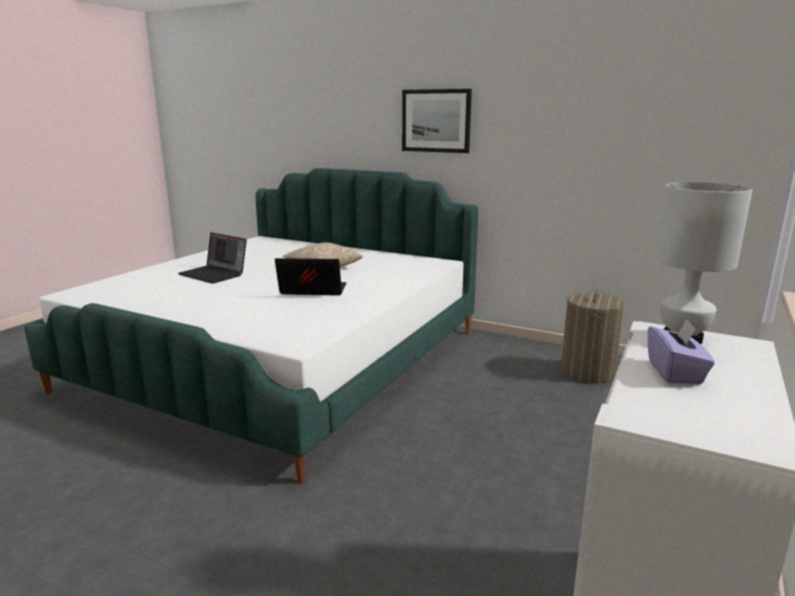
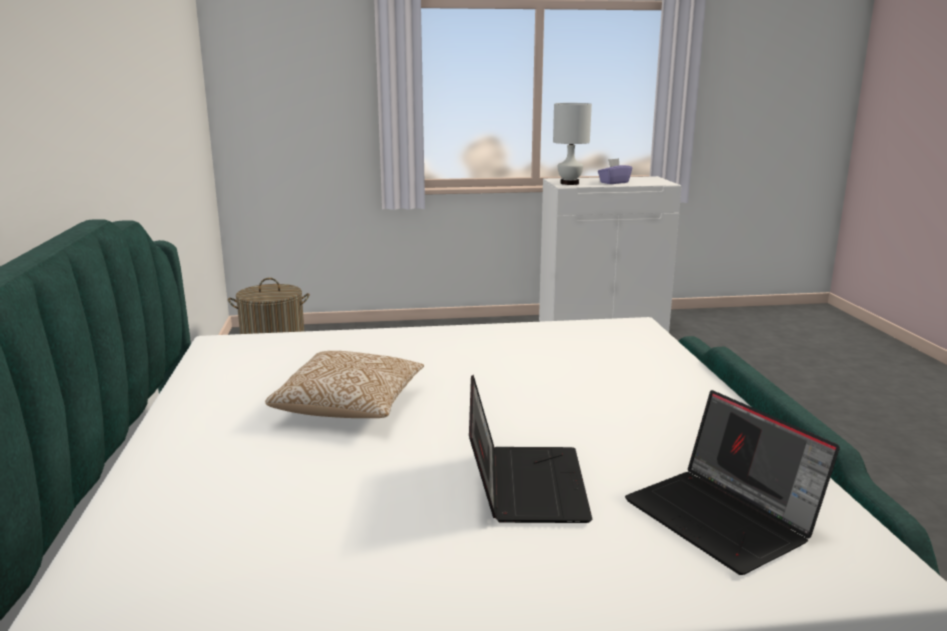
camera: 125 degrees left, 0 degrees up
(312, 291) = (484, 370): laptop -> laptop (724, 519)
(436, 121) = (68, 93): picture -> none

